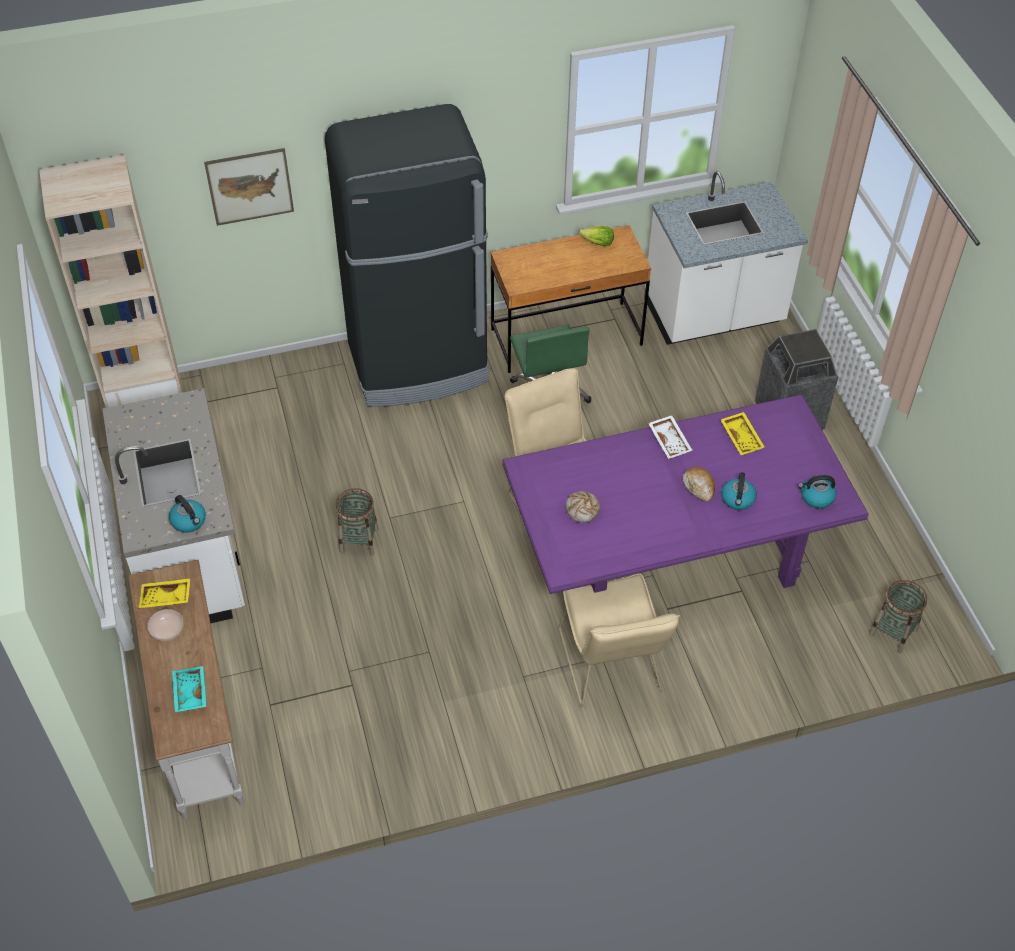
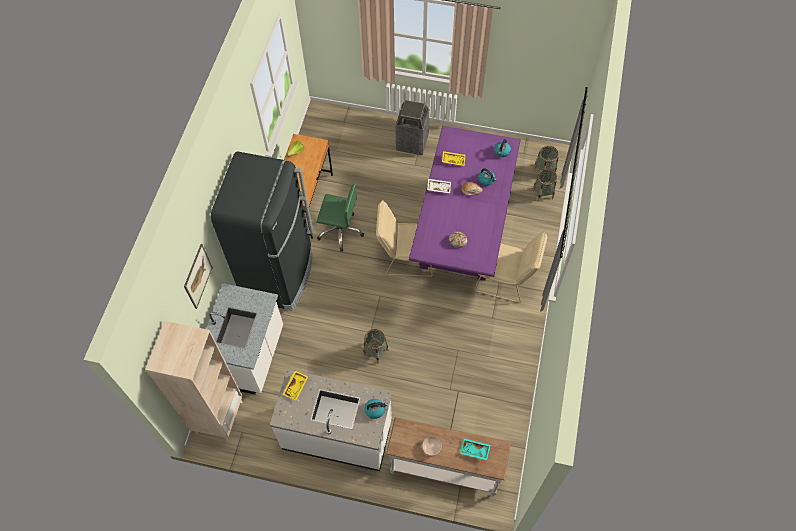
camera: 60 degrees left, 10 degrees up
(166, 598) = (412, 441): yellow tray -> yellow tray (296, 387)
(714, 315) = (333, 137): white counter -> white counter (251, 356)
(840, 649) = (543, 193): none -> basket

